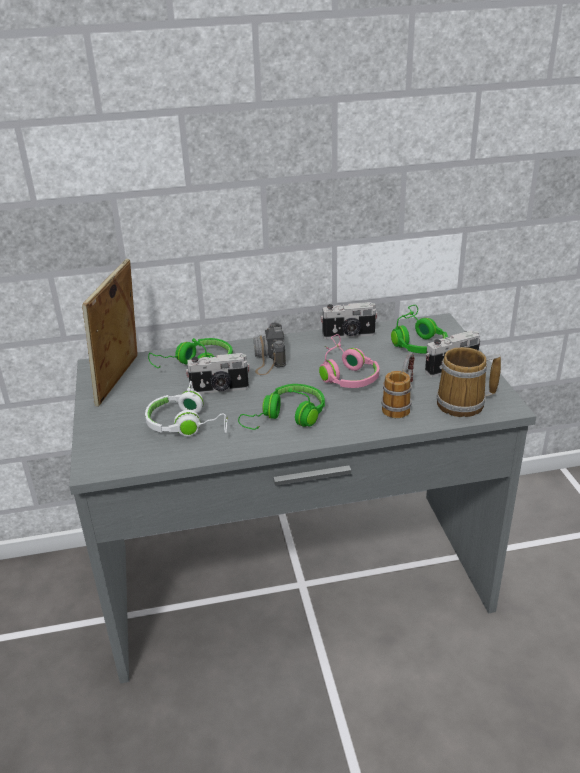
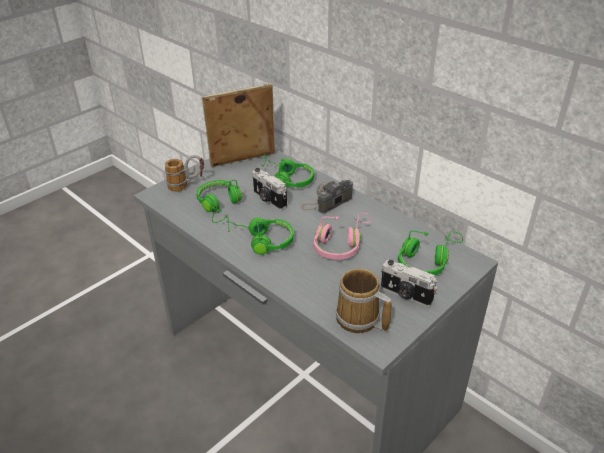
camera: 55 degrees right, 5 degrees up
(188, 425) = (220, 206): white headphones -> green headphones
(349, 335) = (397, 224): camera -> none
(400, 403) = (327, 285): mug -> mug (187, 185)

